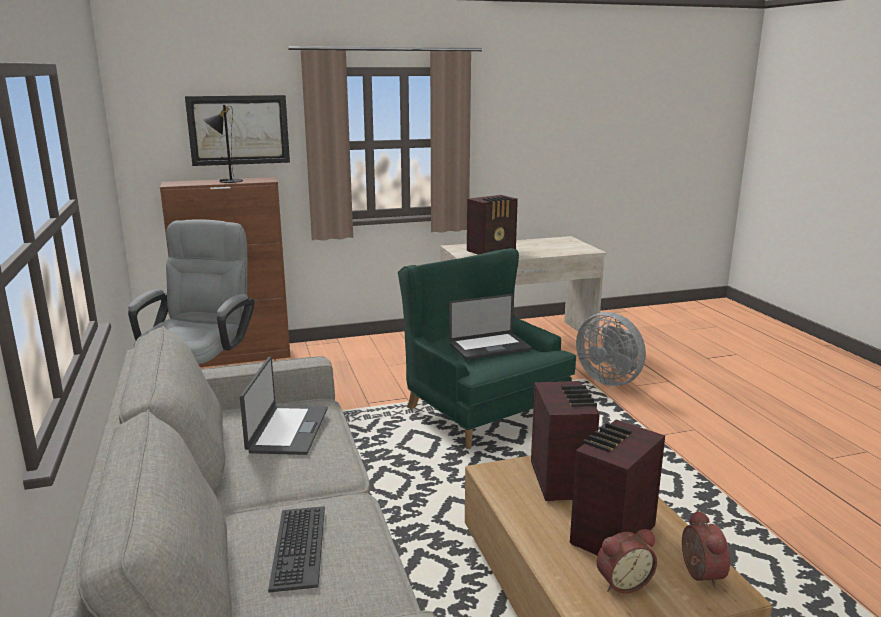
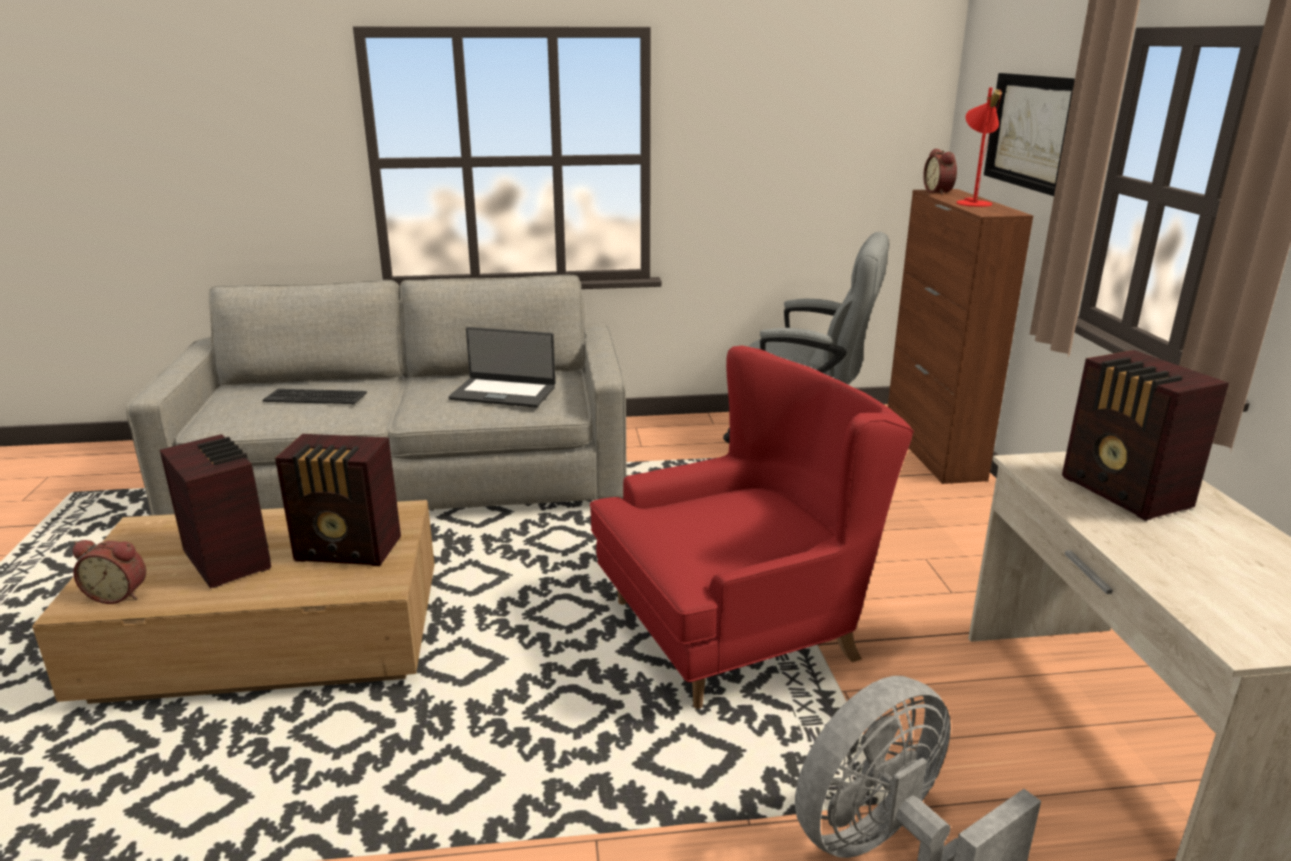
camera: 100 degrees right, 5 degrees up
(226, 181) = (973, 202): black table lamp -> red table lamp
(478, 411) = (740, 627): green armchair -> red armchair
(489, 348) = (719, 524): laptop -> none
(622, 582) = (163, 549): alarm clock -> alarm clock (939, 192)

